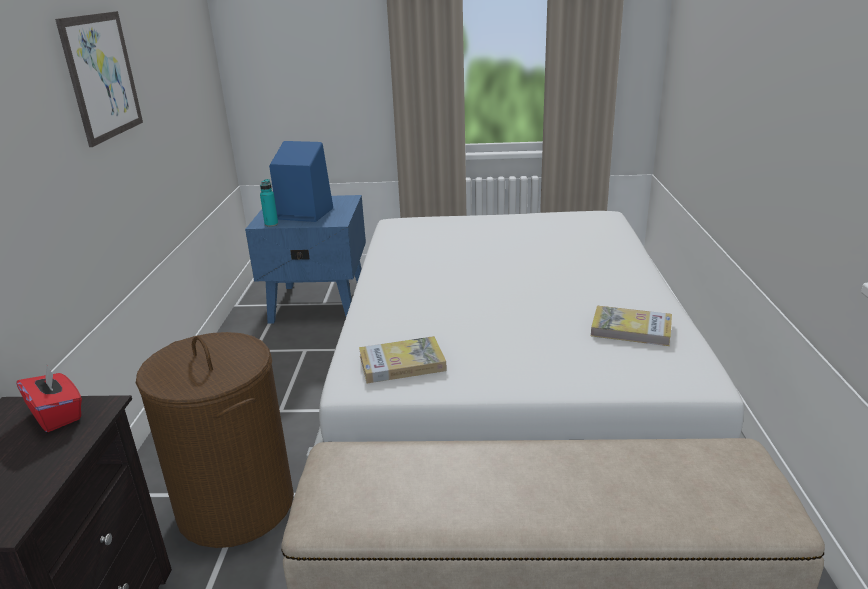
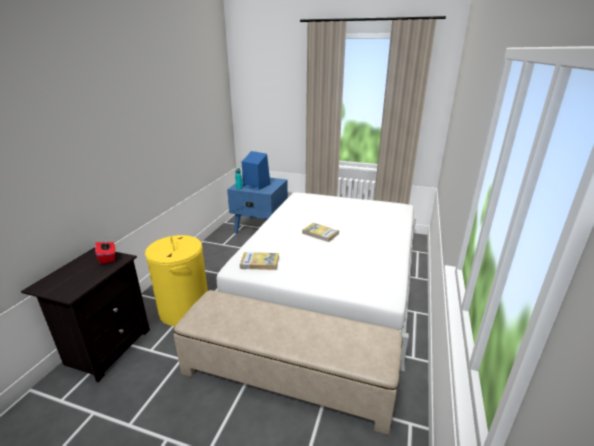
camera: 15 degrees right, 0 degrees up
(102, 76) = (163, 120): picture -> none
(235, 505) = (184, 310): brown laundry basket -> yellow laundry basket
(631, 329) = (373, 266): book -> book (320, 233)

